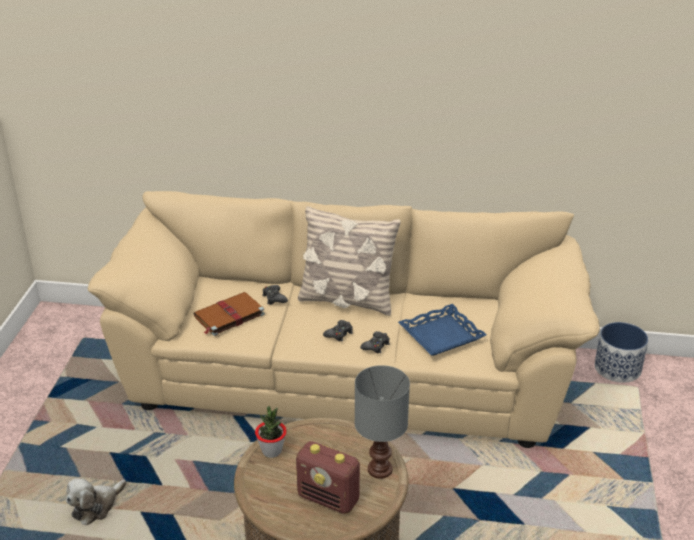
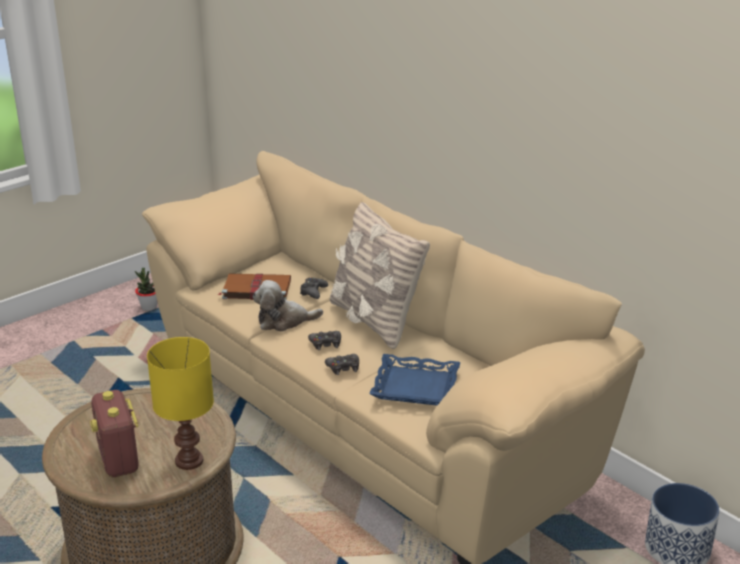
camera: 40 degrees right, 5 degrees down
(96, 507) = (60, 411): plush toy -> plush toy (284, 321)
(271, 451) = (133, 402): potted plant -> potted plant (149, 307)
(378, 469) = (188, 460): grey table lamp -> yellow table lamp

